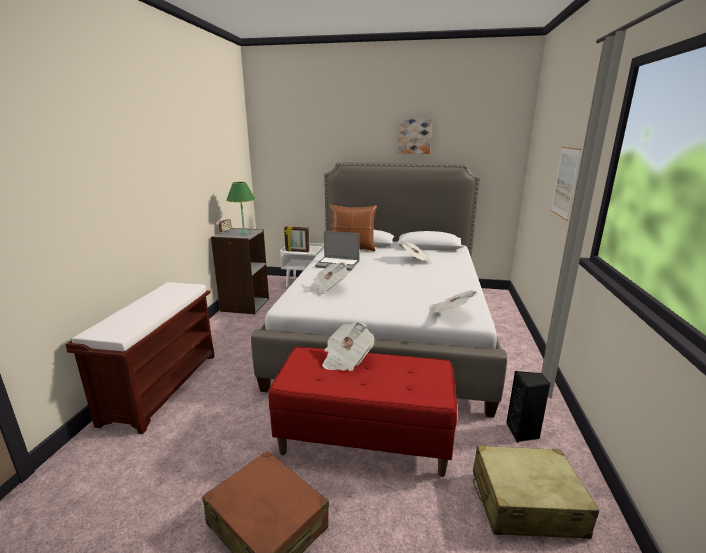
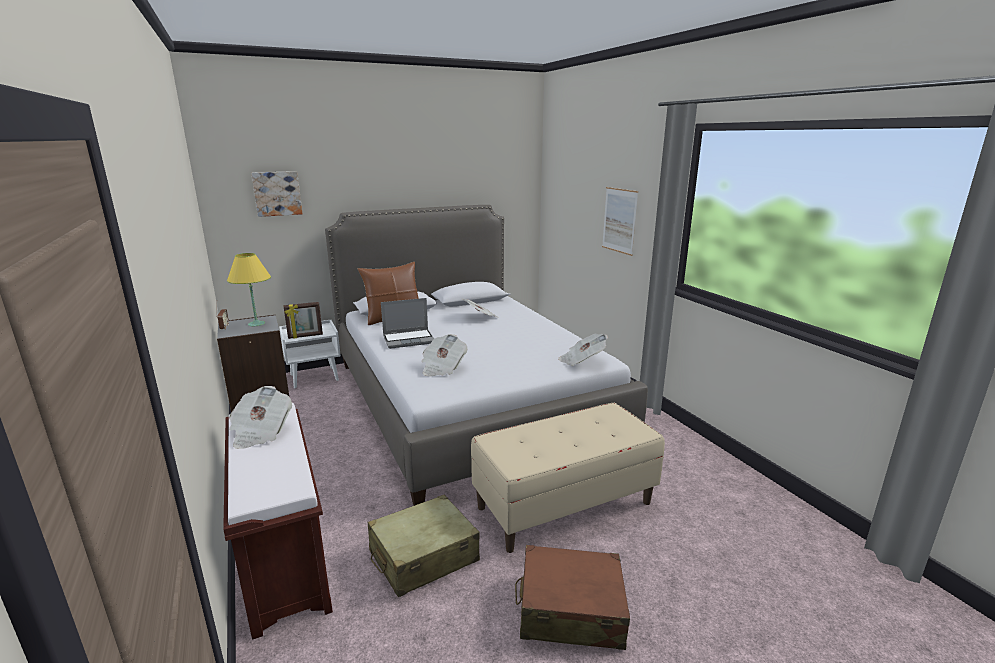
camera: 35 degrees left, 0 degrees up
(243, 232) = (256, 324): green table lamp -> yellow table lamp
(346, 359) = (536, 430): newspaper -> newspaper (260, 432)
(365, 439) = (564, 505): red bench -> beige bench
(414, 136) = (429, 176): picture -> picture (277, 193)
(523, 433) = (665, 448): black speaker -> none
(525, 503) = (713, 495): beige suitcase -> beige suitcase (423, 557)

